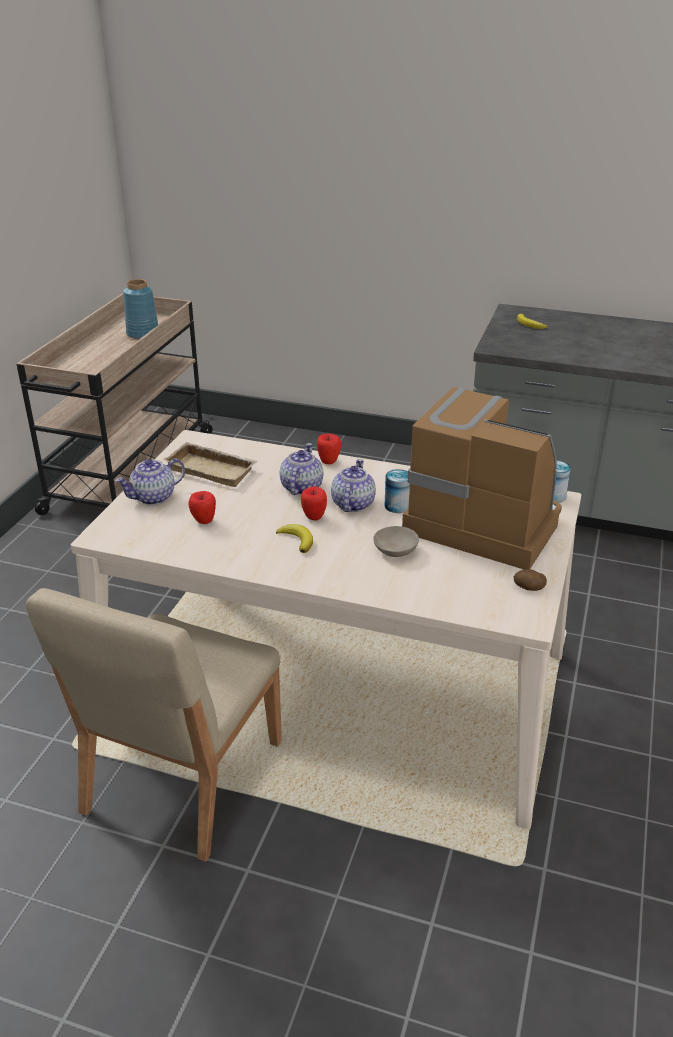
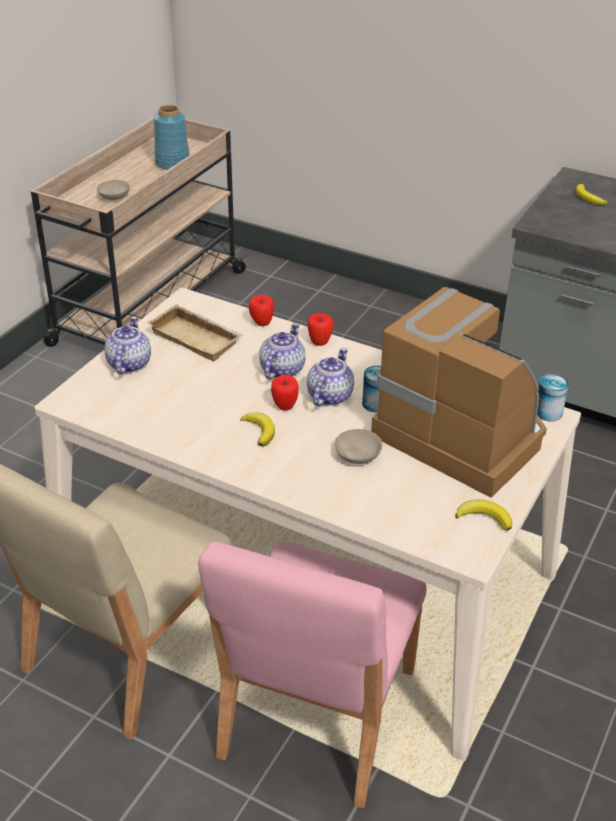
camera: 10 degrees right, 5 degrees up
(96, 364) = (115, 197): none -> beige bowl
(153, 497) = (128, 363): teapot -> teapot turned 120 degrees clockwise
(204, 521) = (171, 397): apple -> apple (262, 323)
(380, 809) = (316, 714): none -> pink chair
(529, 588) = (484, 517): potato -> banana

